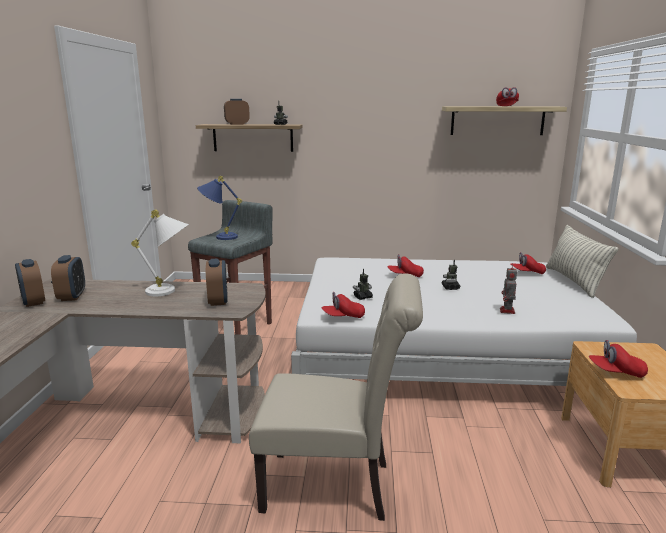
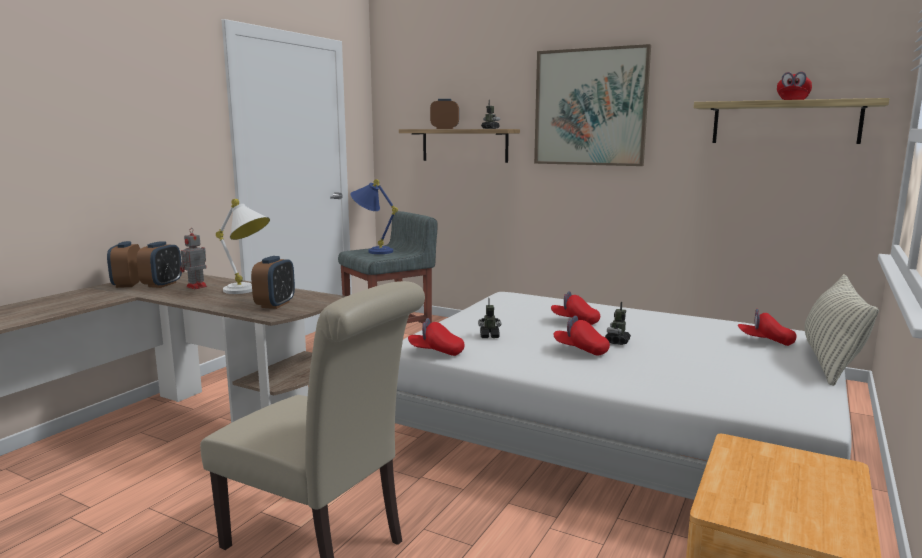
camera: 25 degrees right, 5 degrees down
(360, 107) = (590, 107): none -> picture
(507, 311) = (659, 379): toy robot -> toy robot (195, 287)
(616, 372) = (731, 484): red cap -> red cap (580, 350)

